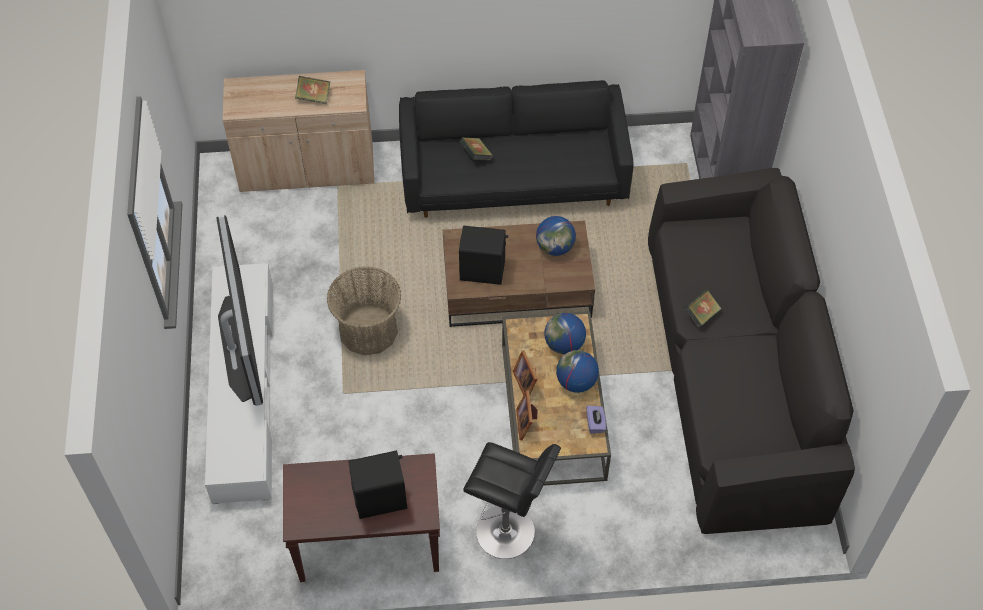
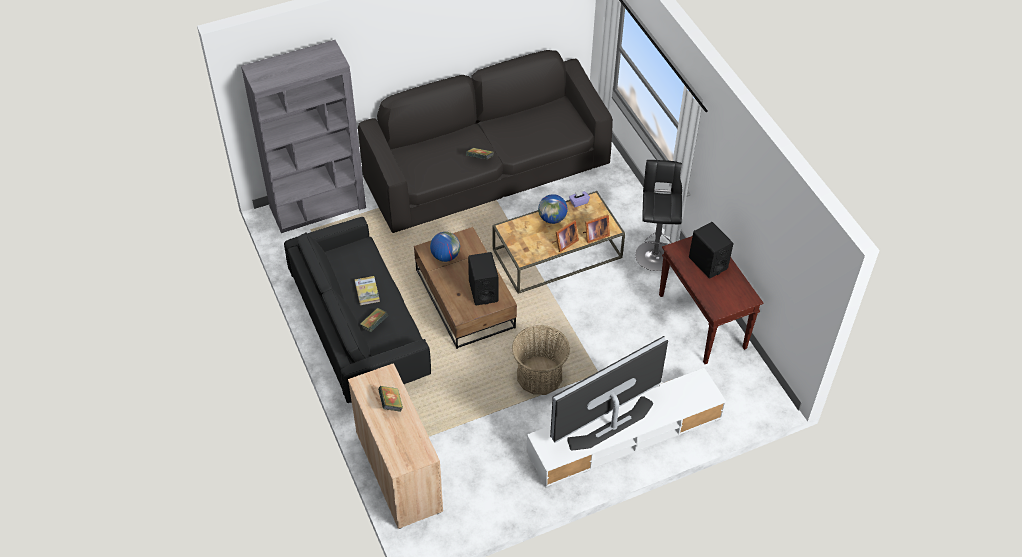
camera: 110 degrees left, 5 degrees down
(528, 158) = (367, 291): none -> book
(564, 345) = (526, 231): globe -> none

